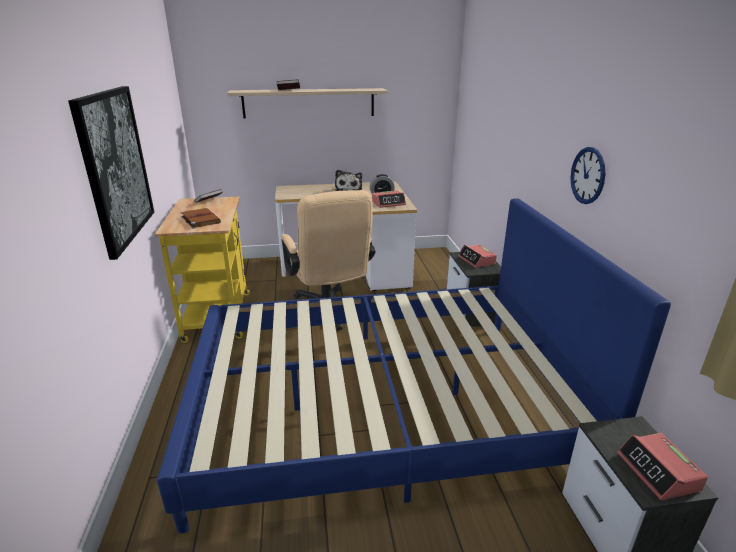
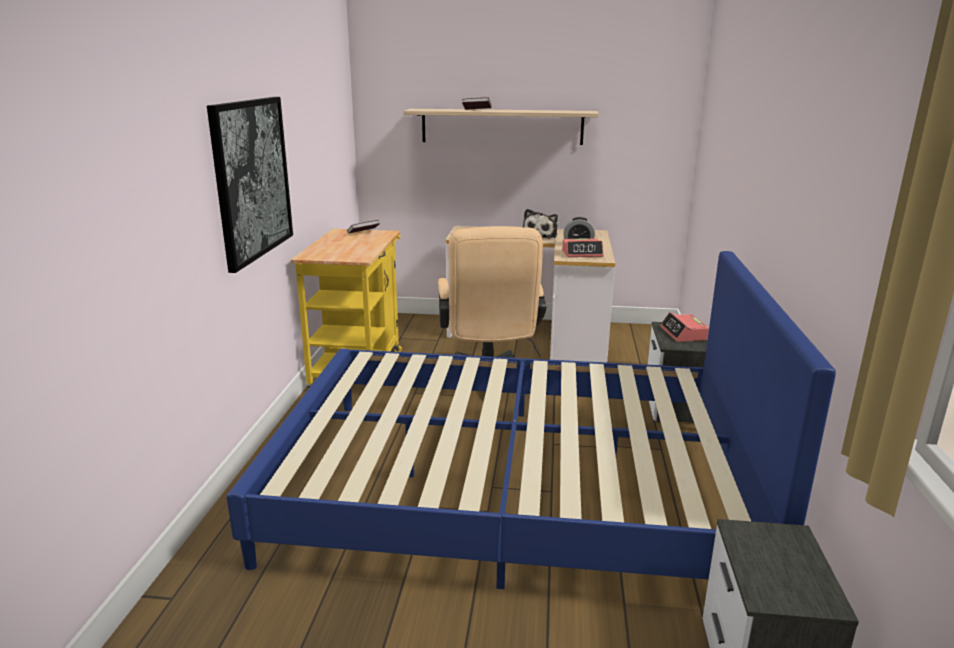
camera: 15 degrees right, 5 degrees down
(200, 219) = (344, 250): brown book -> none
(588, 175) = (791, 218): wall clock -> none
(658, 472) = (791, 582): alarm clock -> none

